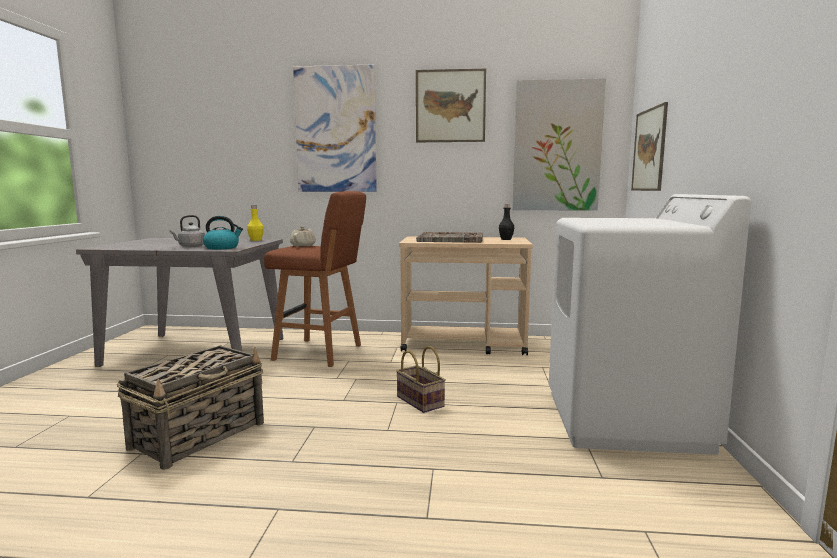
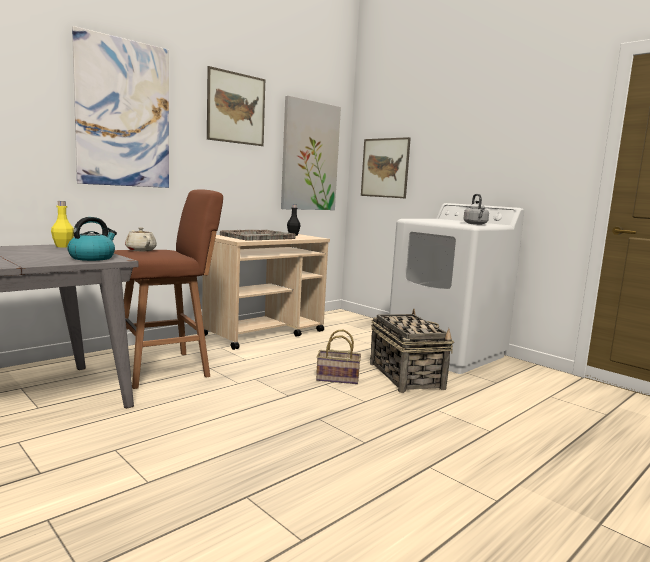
camera: 50 degrees left, 0 degrees up
(190, 246) = (37, 259): grey kettle -> grey kettle (475, 224)
(200, 435) = (254, 461): basket -> basket (405, 375)

